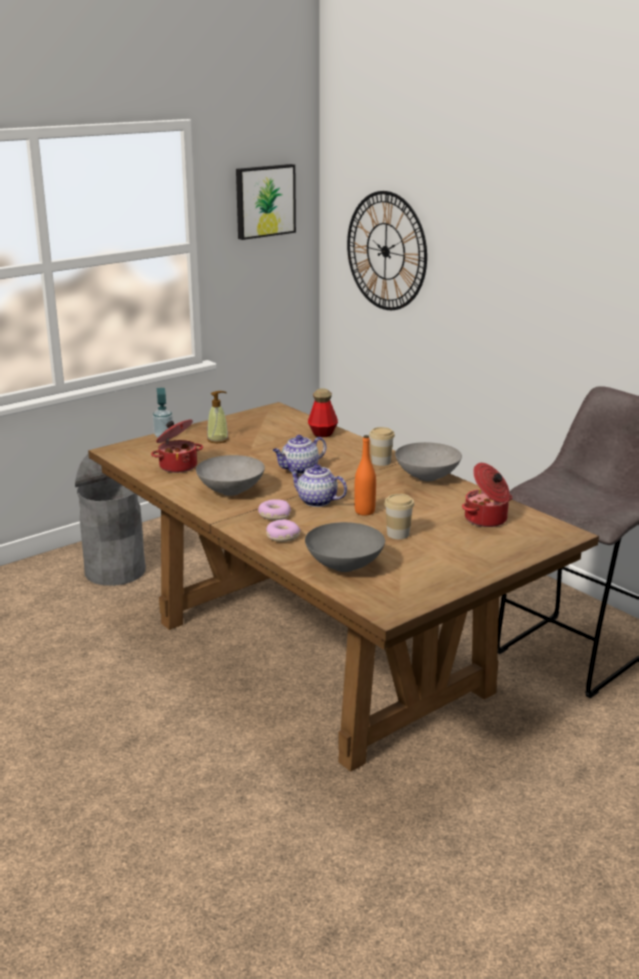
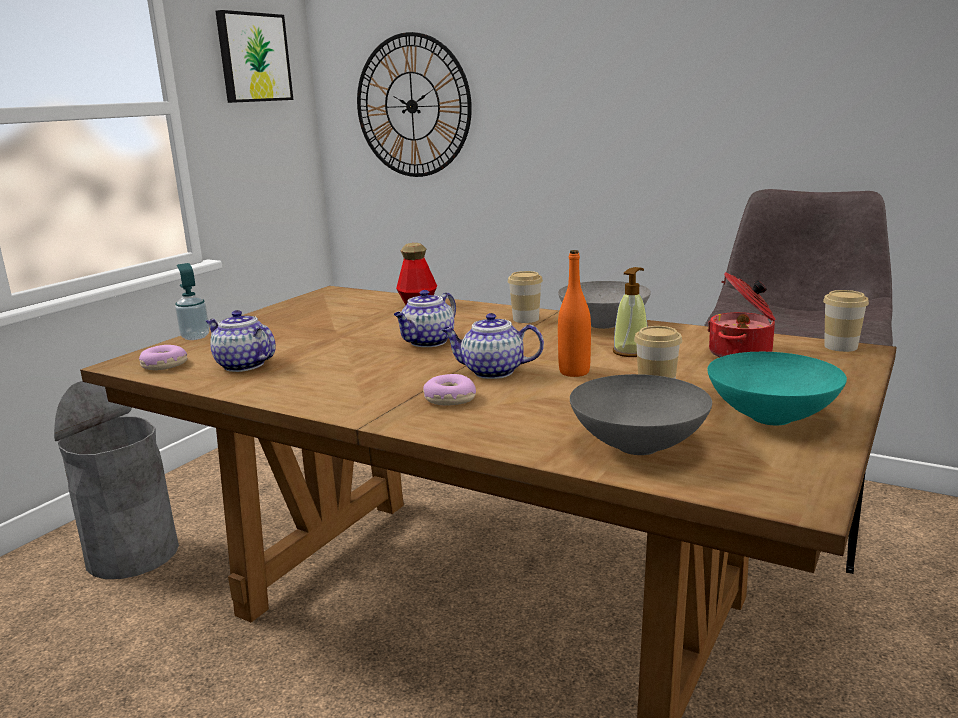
camera: 20 degrees left, 5 degrees down
(178, 466) = (242, 365): cooking pot -> teapot
(218, 440) = (280, 329): soap dispenser -> soap dispenser (631, 352)
(230, 491) = (350, 382): grey bowl -> none
(282, 536) = (492, 424): donut -> donut (163, 365)
(440, 567) = (773, 418): none -> turquoise bowl
(559, 528) = (840, 346): none -> cup

